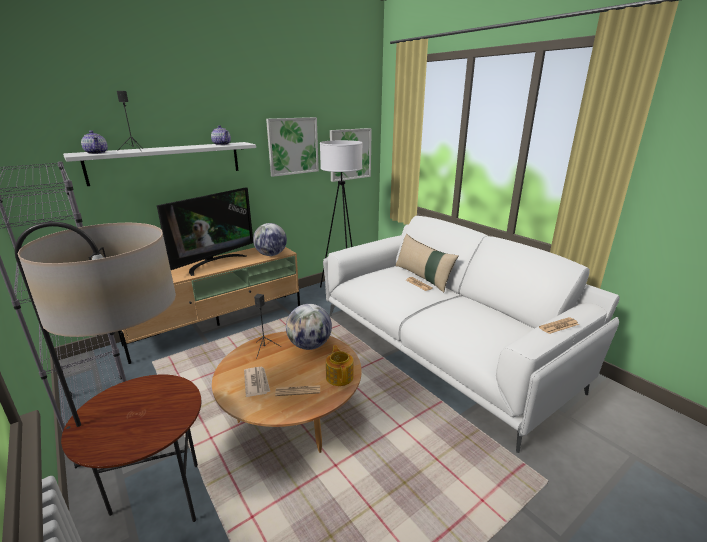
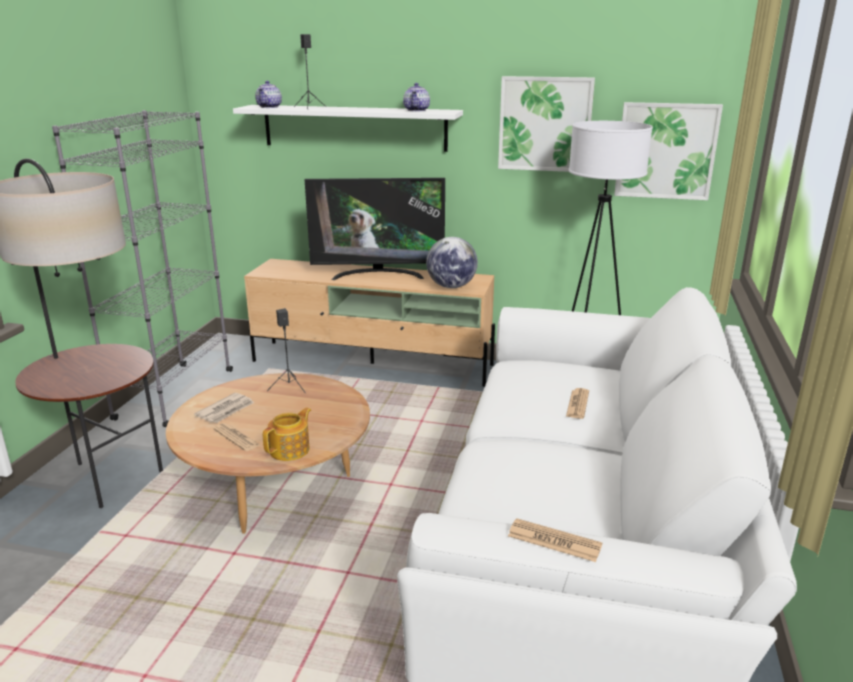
camera: 50 degrees right, 0 degrees up
(310, 345) = (329, 407): globe -> none
(423, 277) = (616, 401): beige pillow -> none

